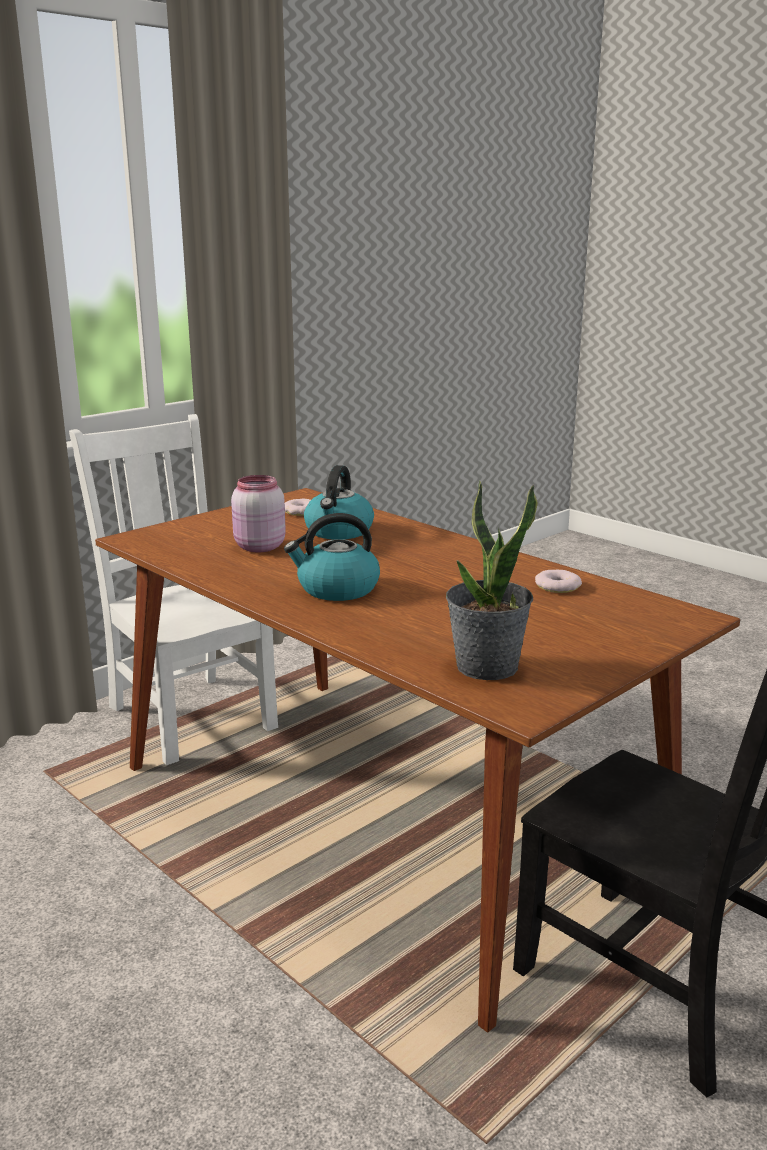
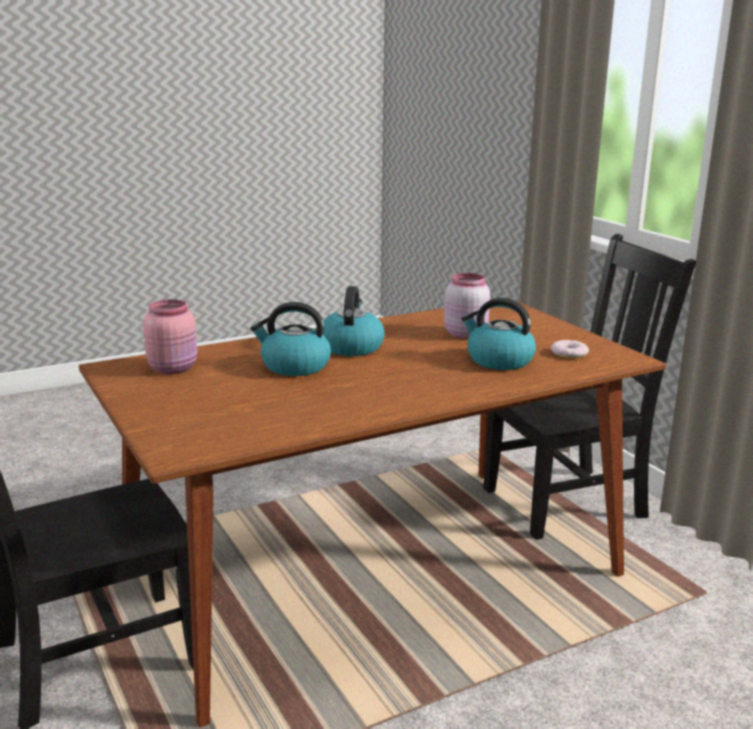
camera: 105 degrees right, 0 degrees up
(189, 715) = (569, 502): white chair -> black chair
(424, 606) = (294, 366): none -> kettle
(486, 667) = (174, 368): potted plant -> pink jar
(557, 586) = (296, 416): donut -> none

